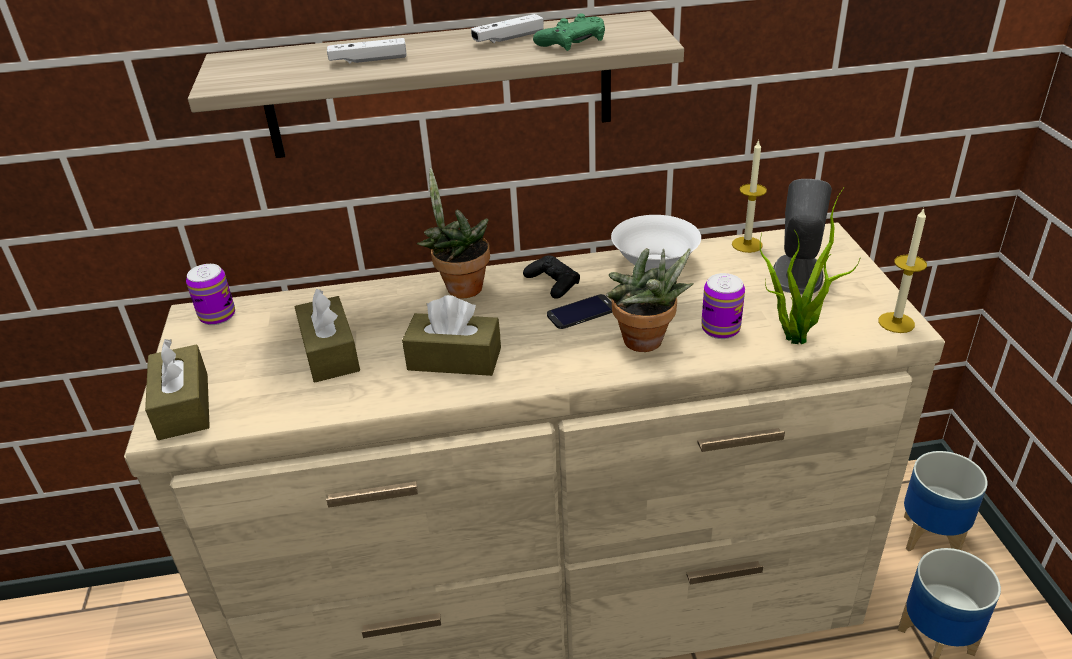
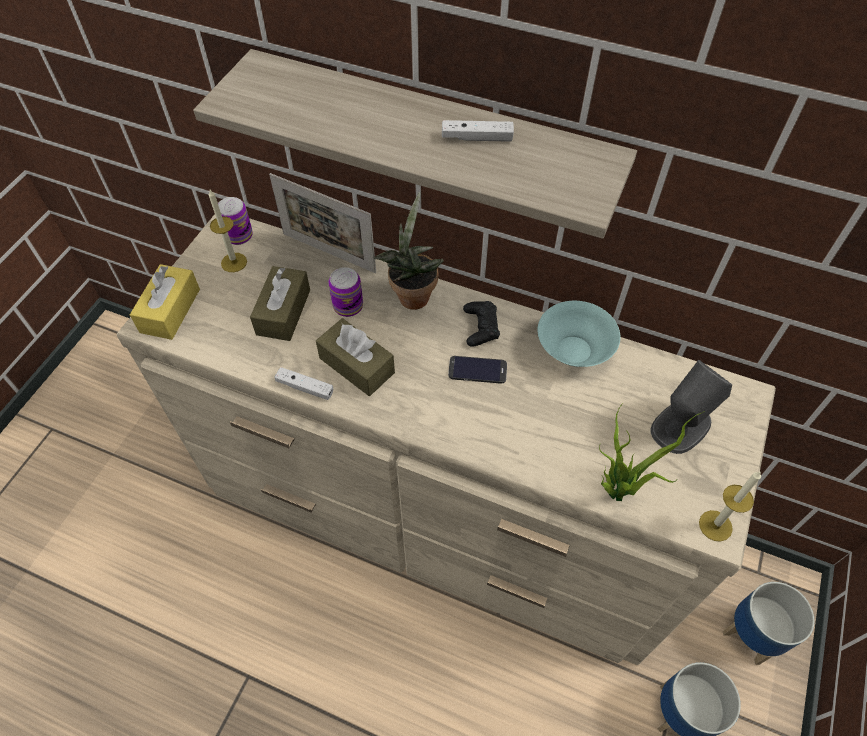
camera: 30 degrees right, 20 degrees up
(183, 406) = (170, 310): brown tissue box -> yellow tissue box
(338, 291) = (329, 252): none -> picture frame
(368, 60) = (347, 118): white game controller -> white game controller (305, 387)
(571, 42) = (520, 171): green game controller -> none
(646, 344) = (498, 430): potted plant -> none
(655, 264) = (575, 350): white bowl -> turquoise bowl
(720, 329) = (566, 447): can -> can (348, 306)
(747, 244) = (668, 369): candle -> candle (234, 262)

